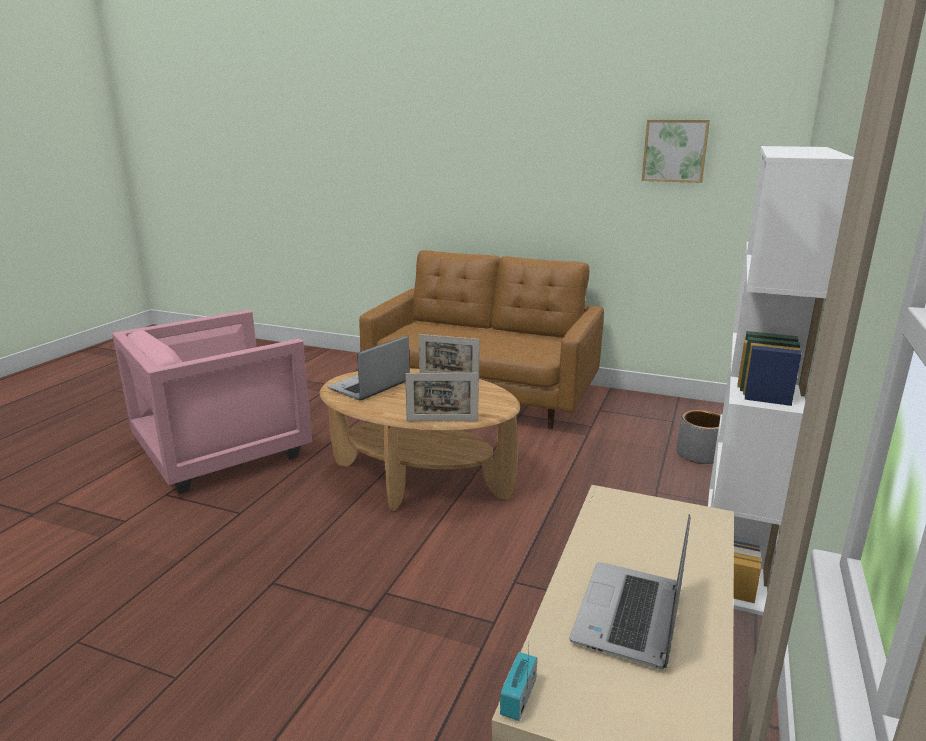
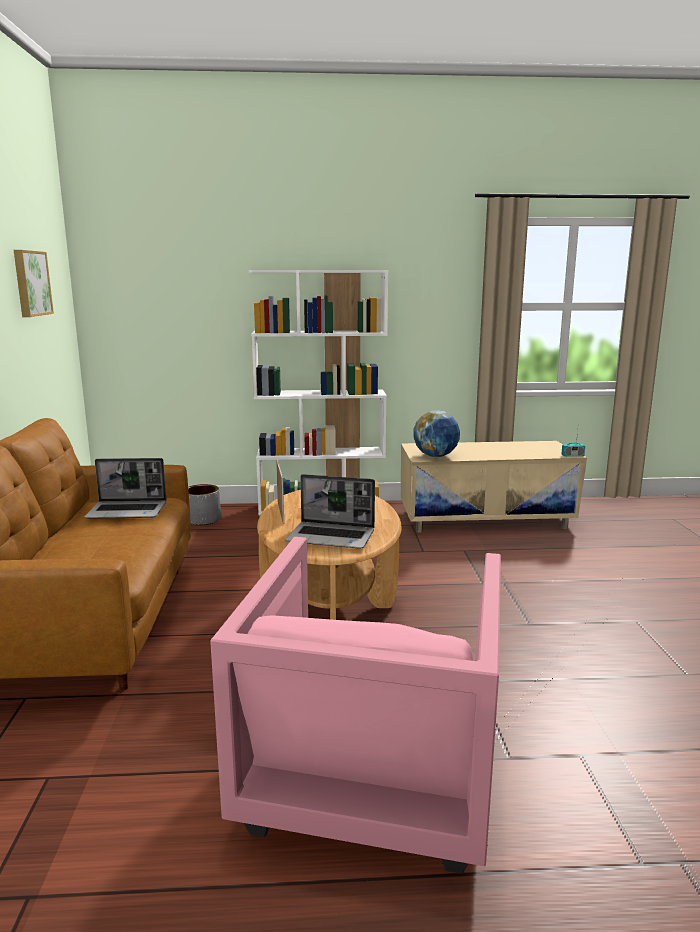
camera: 115 degrees left, 5 degrees down
(223, 450) = (372, 773): pink armchair -> pink armchair turned 75 degrees clockwise
(442, 421) = (375, 499): picture frame -> none
(615, 514) = (436, 456): none -> globe
(630, 616) = (506, 449): laptop -> laptop (128, 511)

